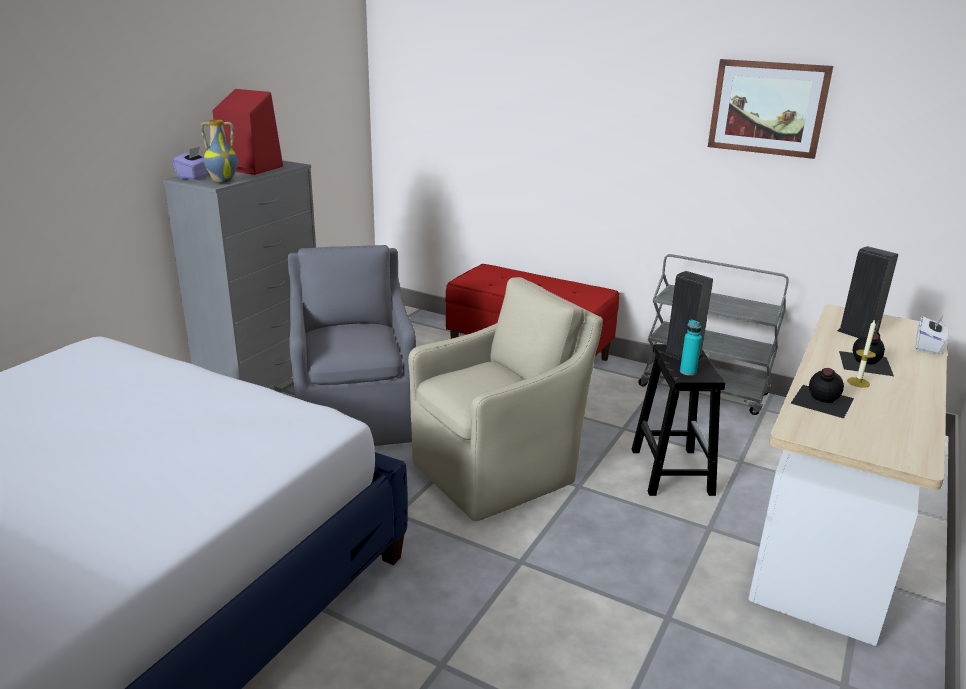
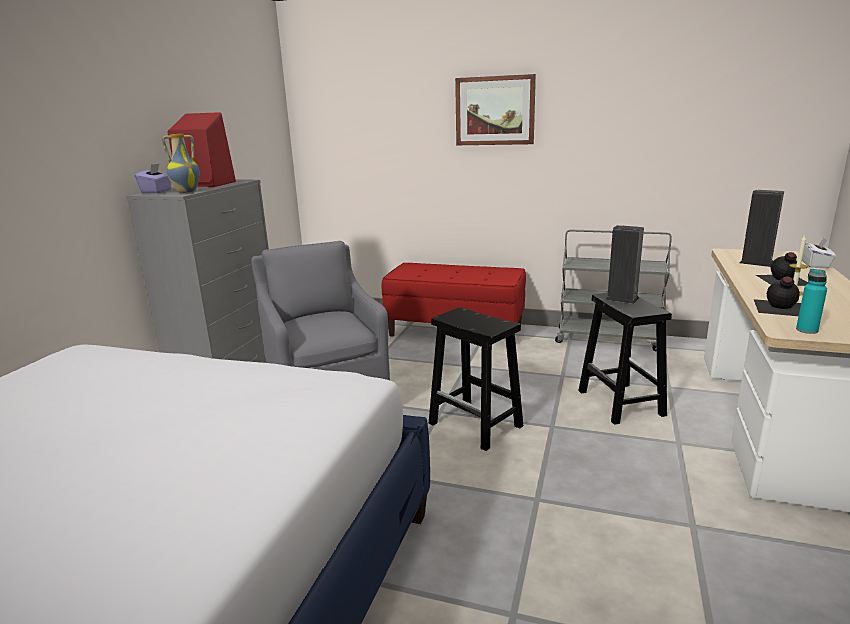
camera: 10 degrees left, 5 degrees down
(498, 471) = (476, 425): beige armchair -> black stool
(688, 372) = (636, 309): turquoise bottle -> turquoise bottle (806, 330)
(767, 108) = (636, 101): picture -> picture (495, 111)

